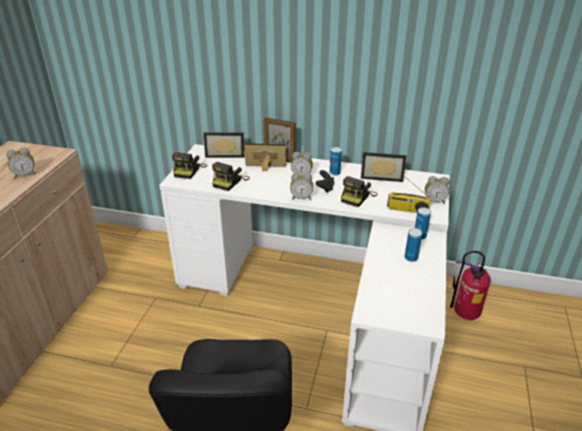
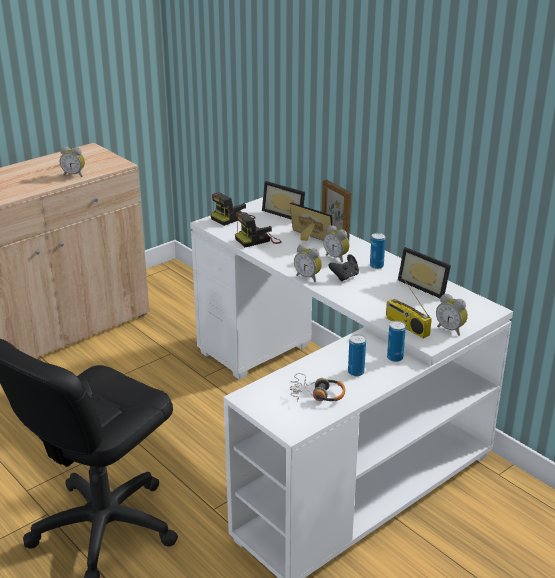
camera: 35 degrees right, 5 degrees down
(357, 197) = (368, 296): camera -> none
(409, 287) = (317, 394): none -> headphones
(464, 315) = (489, 513): fire extinguisher -> none

